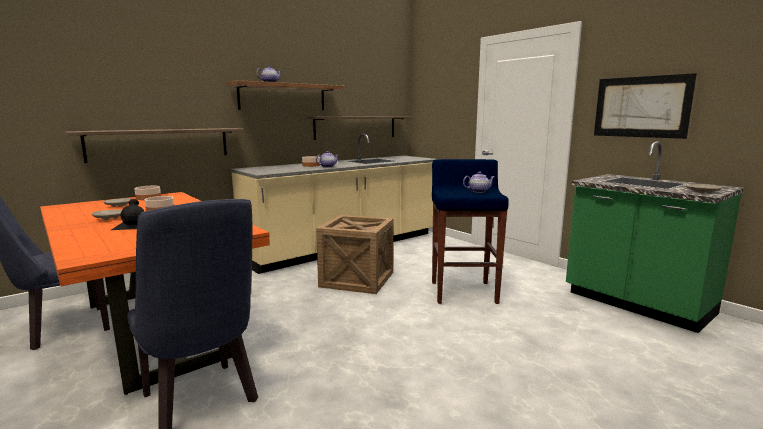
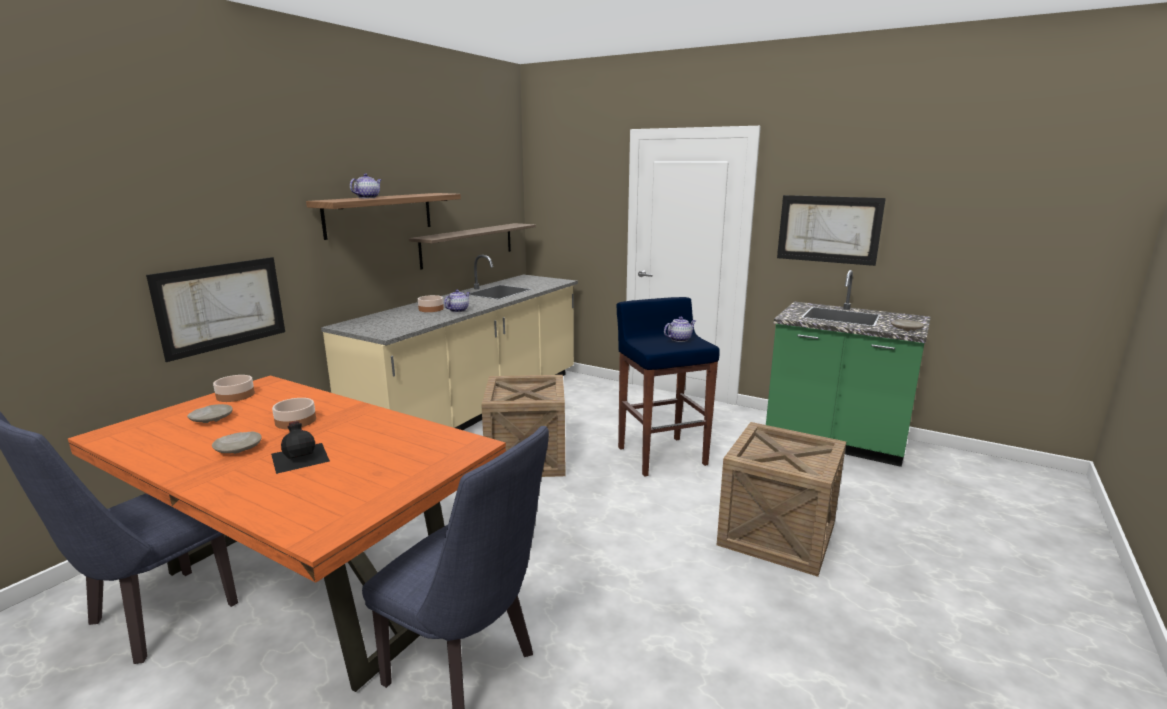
camera: 20 degrees left, 5 degrees up
(160, 144) = (222, 306): shelf -> picture
(525, 362) = (777, 534): none -> crate

